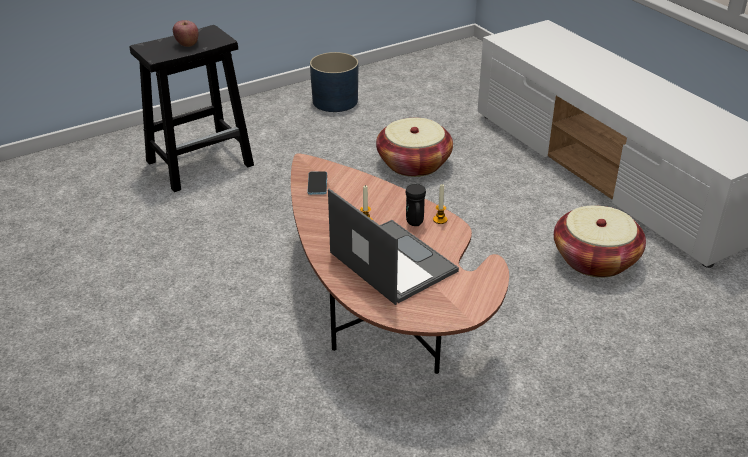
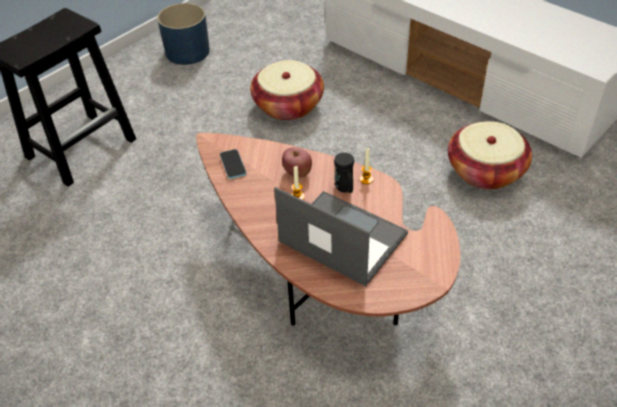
camera: 15 degrees left, 10 degrees up
(187, 44) = (47, 37): apple -> apple (297, 172)

